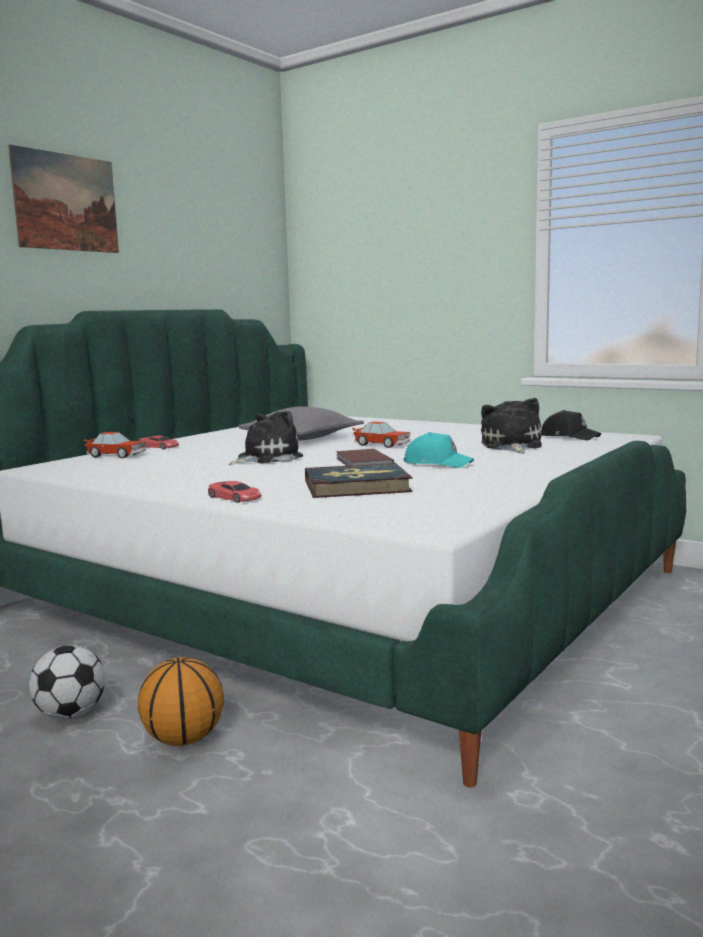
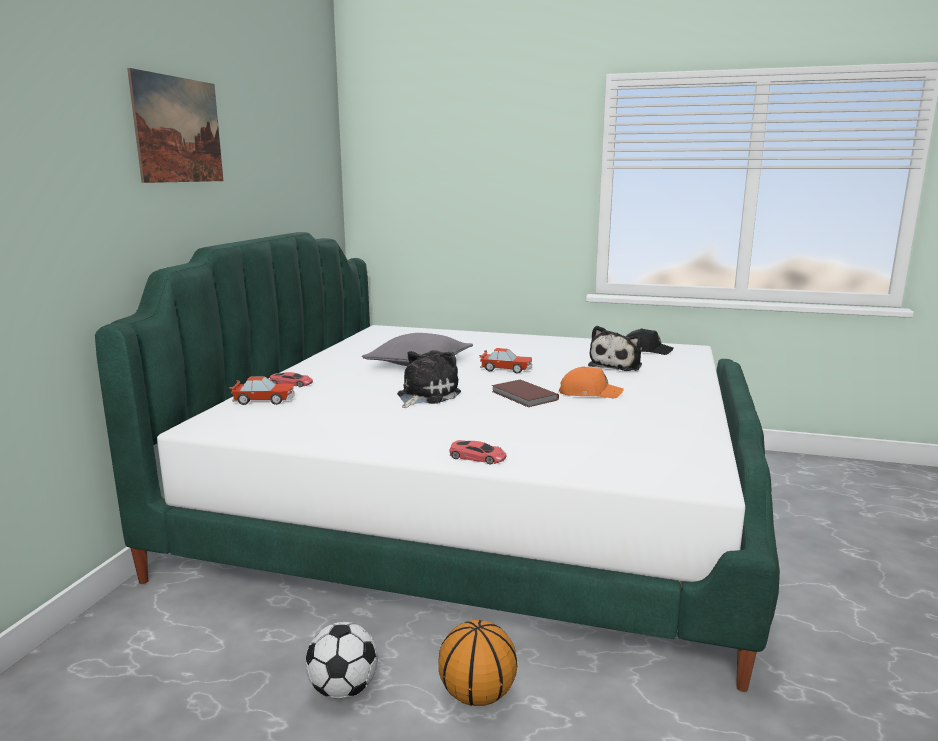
camera: 20 degrees left, 5 degrees up
(356, 486) = (564, 431): book -> none
(437, 463) = (589, 393): turquoise cap -> orange cap
(511, 446) = (617, 365): plush toy -> plush toy turned 135 degrees counterclockwise

